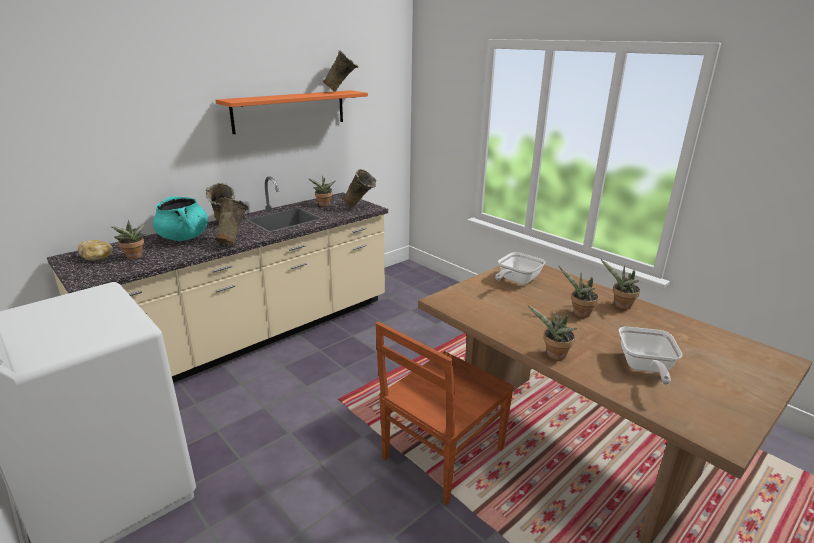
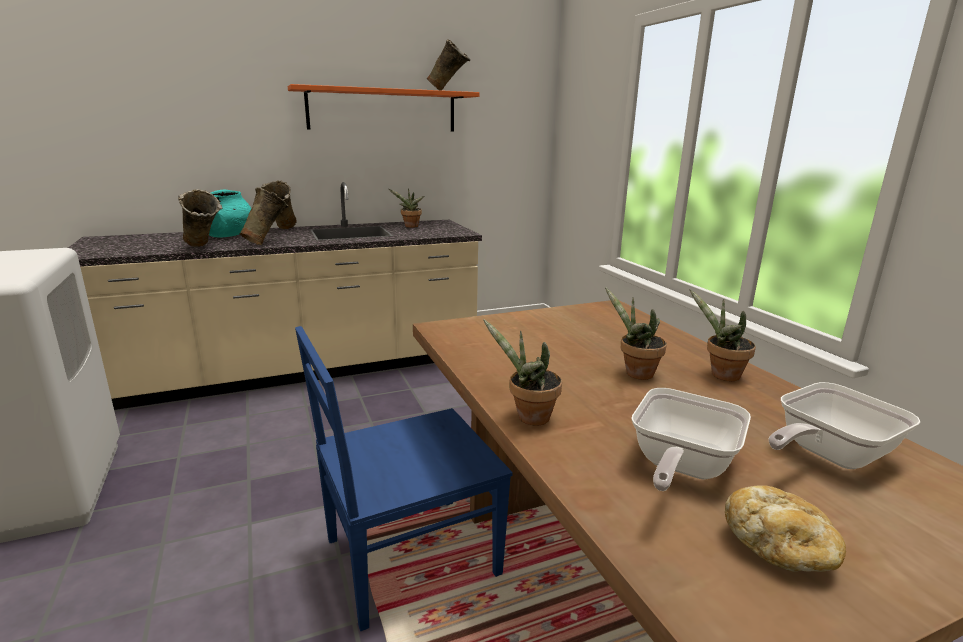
camera: 20 degrees right, 5 degrees down
(97, 257) = (122, 241): bread -> bread (778, 548)
(134, 257) = (153, 244): potted plant -> none
(360, 207) = (450, 231): beige vase -> beige vase (203, 248)
(441, 455) = (407, 558): brown chair -> blue chair
(516, 281) = (577, 323): frying pan -> frying pan (827, 455)

